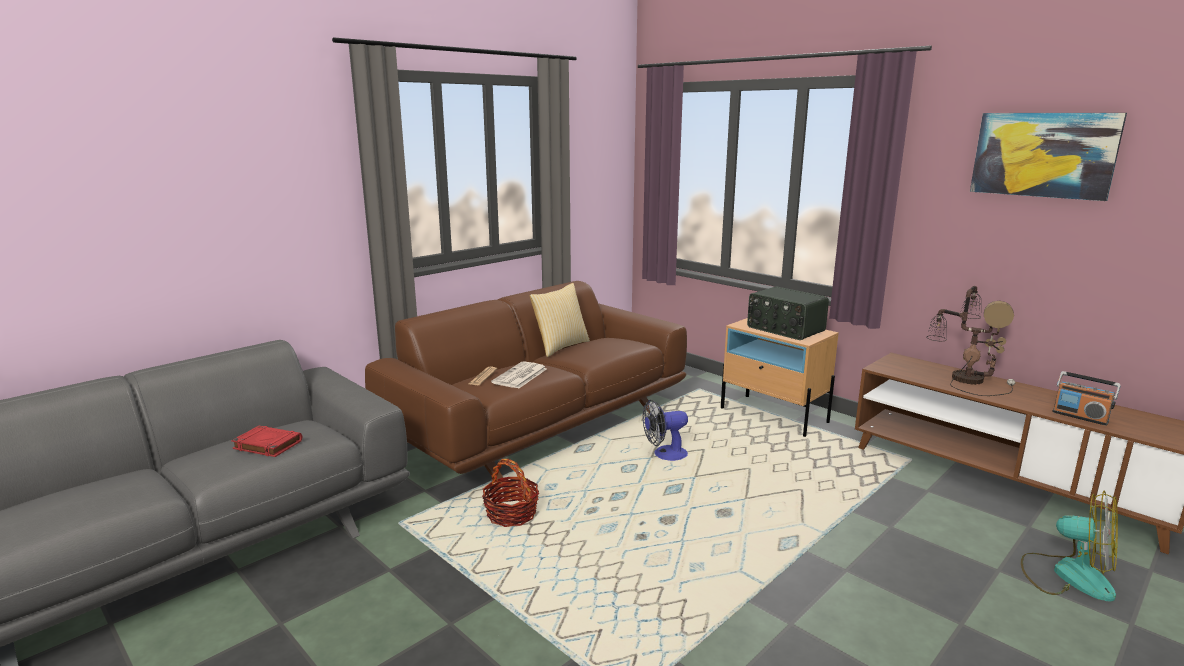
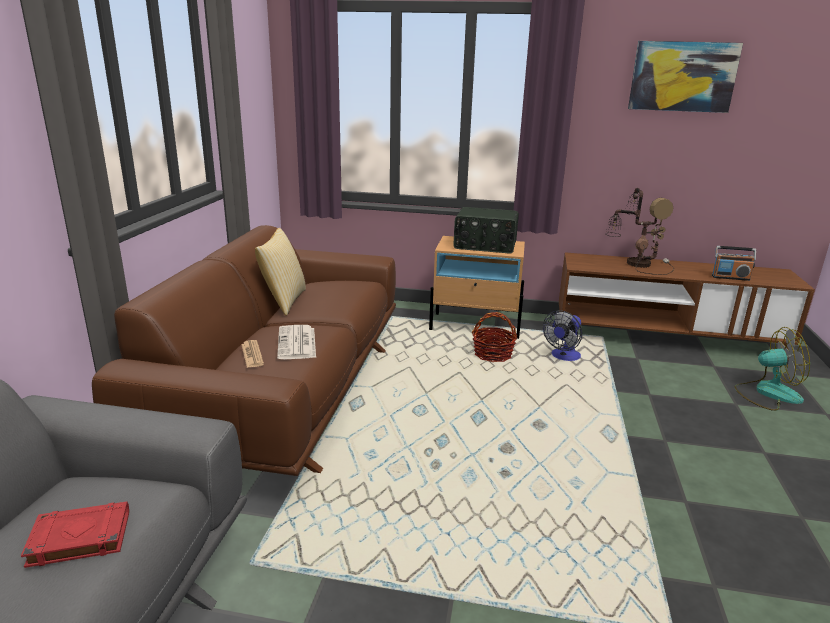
camera: 35 degrees left, 5 degrees up
(511, 514) = (364, 499): basket -> basket (493, 354)
(664, 455) = (433, 387): fan -> fan (563, 357)

